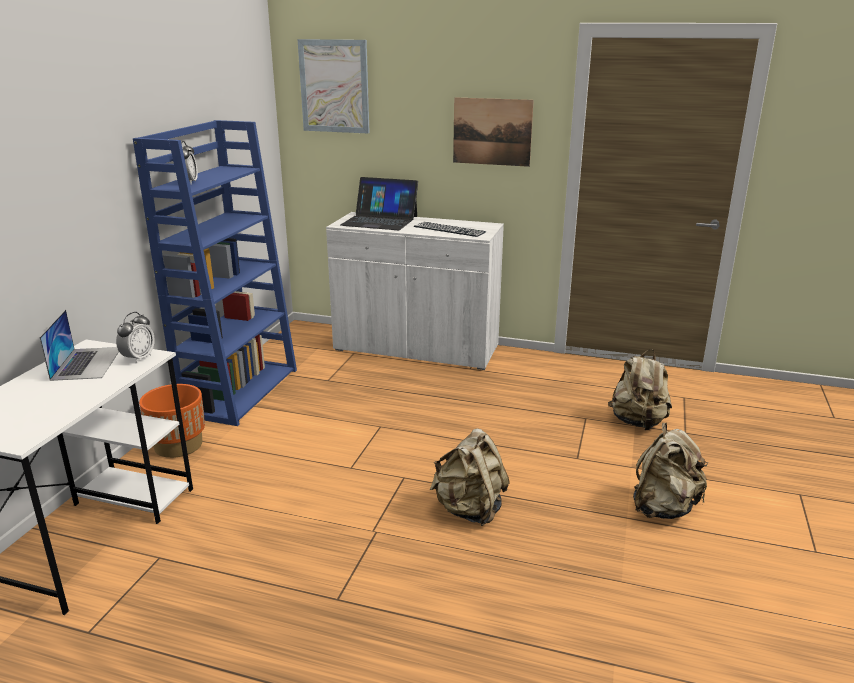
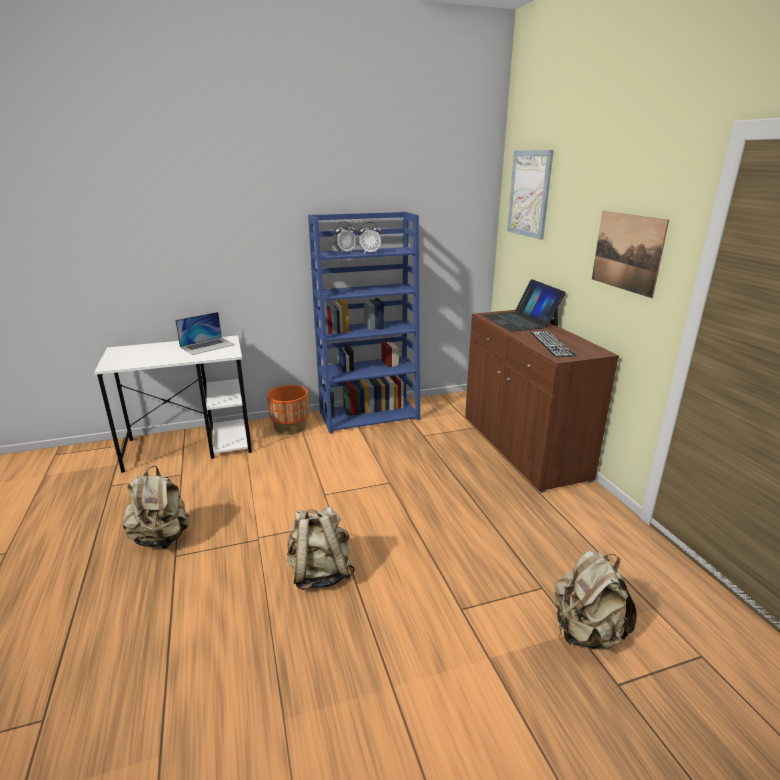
camera: 55 degrees right, 0 degrees up
(138, 358) = (224, 352): alarm clock -> alarm clock (369, 253)
(416, 348) = (522, 447): white cabinet -> brown cabinet
(663, 508) = (436, 714): beige backpack -> beige backpack (162, 538)

